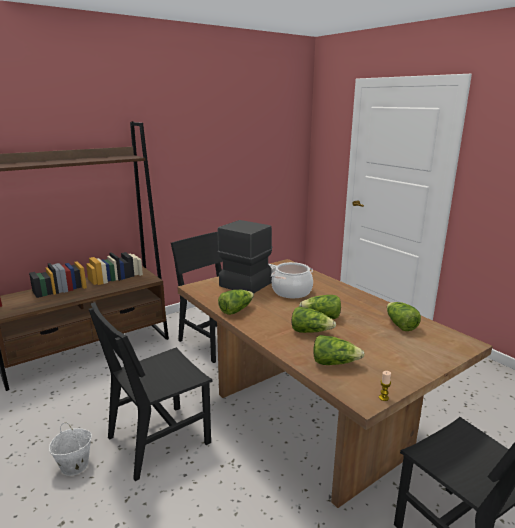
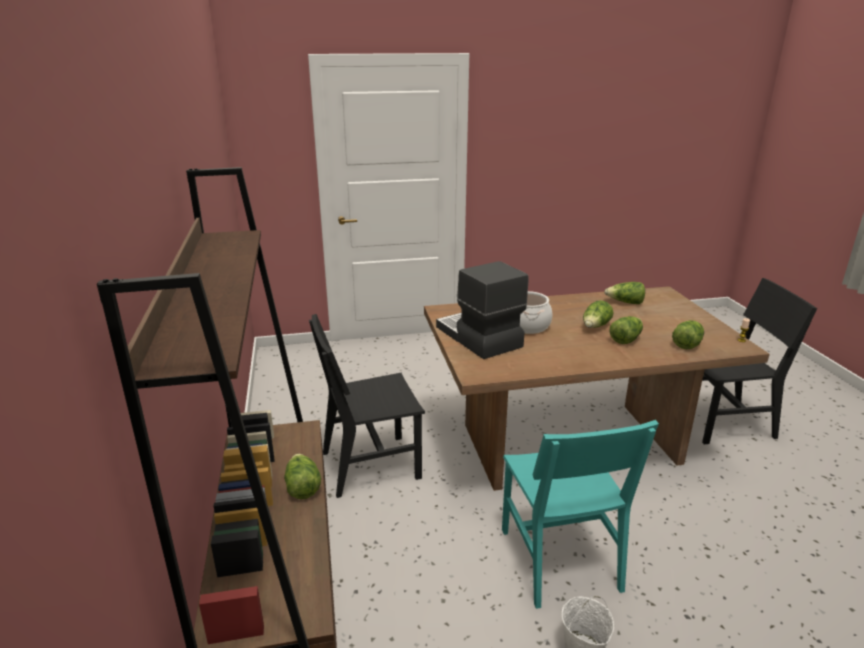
camera: 65 degrees left, 5 degrees up
(158, 440) = (559, 559): black chair -> turquoise chair
(236, 310) = (559, 362): lettuce -> lettuce (302, 487)

